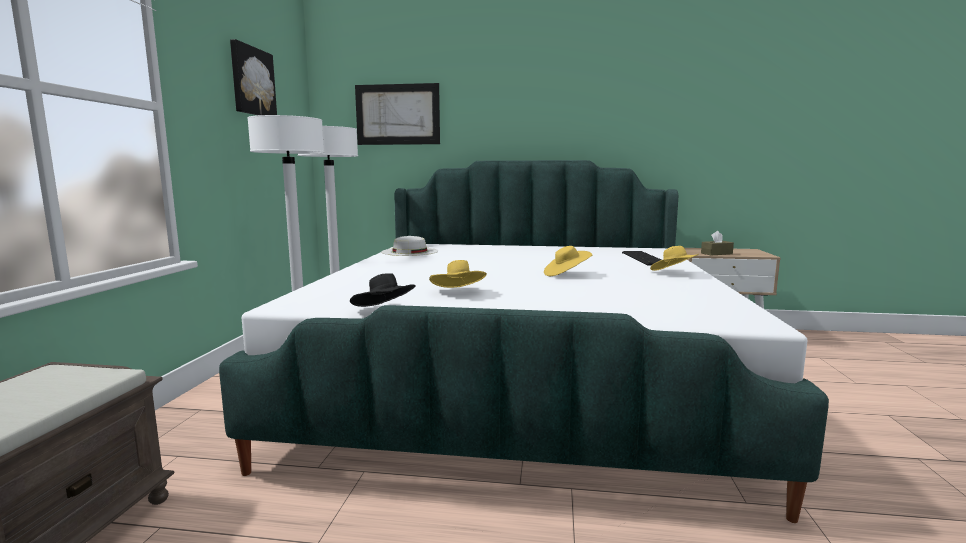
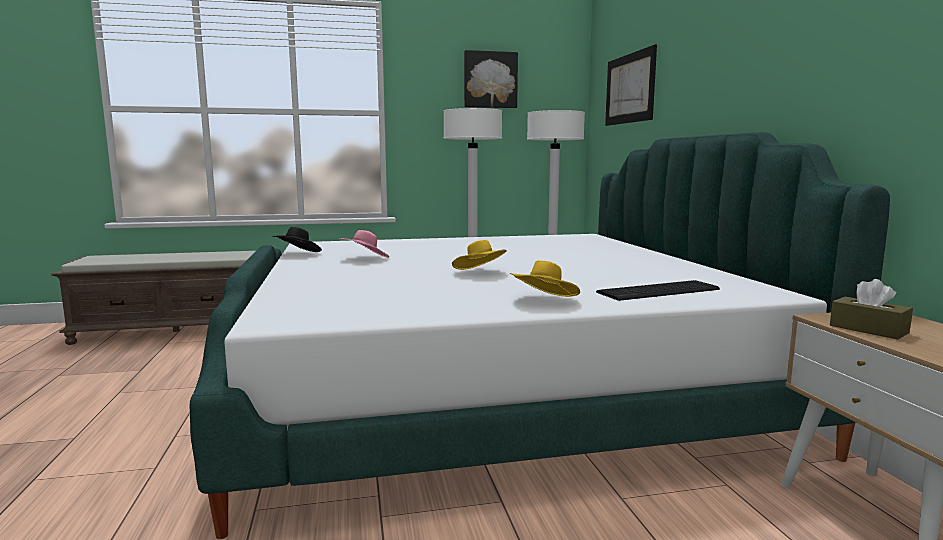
camera: 70 degrees right, 0 degrees up
(409, 251) = (545, 238): white hat -> none
(459, 292) = (365, 259): yellow hat -> pink hat

